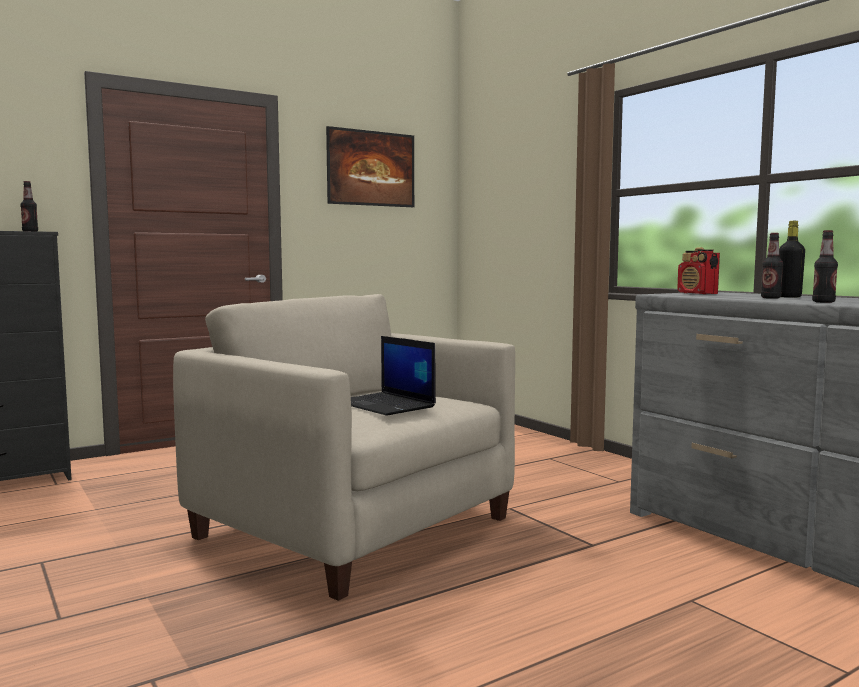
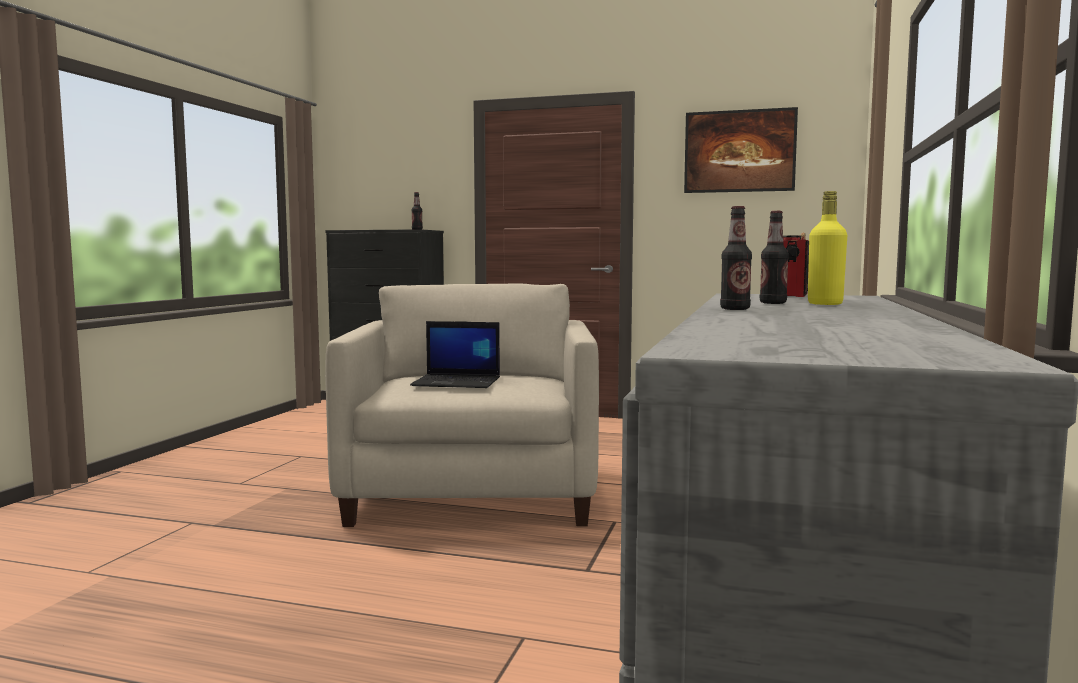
camera: 50 degrees right, 0 degrees up
(386, 405) = (458, 382): laptop -> laptop turned 90 degrees counterclockwise
(789, 297) = (825, 304): black bottle -> yellow bottle

